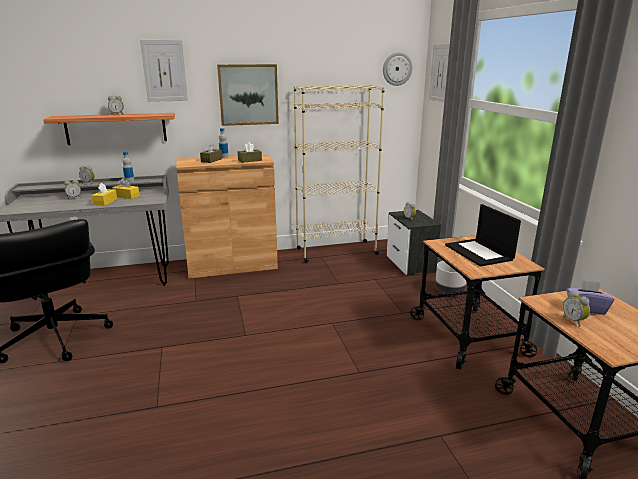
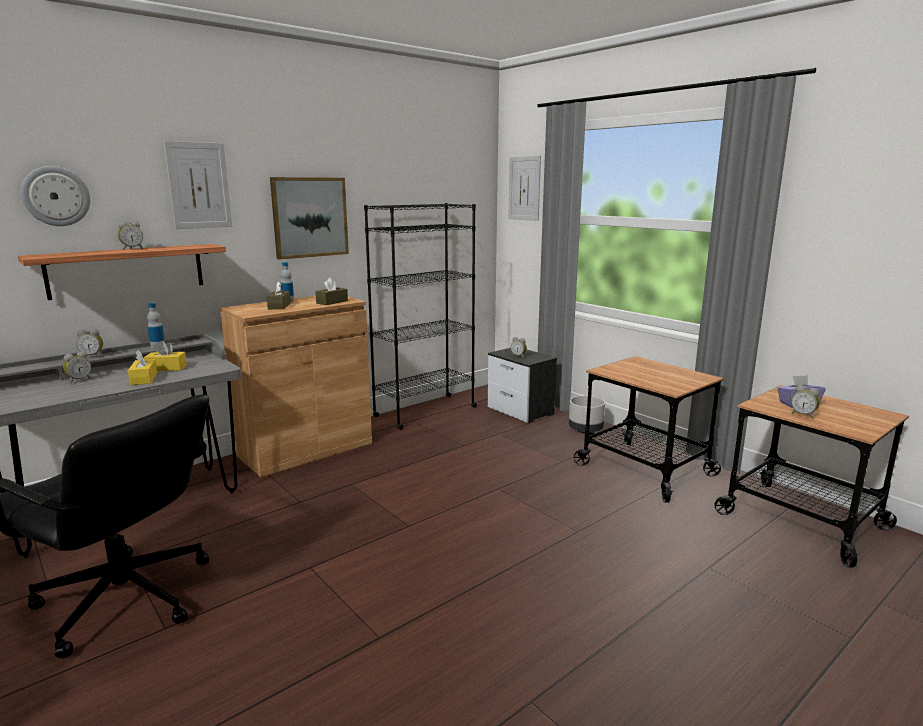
camera: 25 degrees left, 5 degrees down
(336, 251) = (425, 412): beige bookcase -> black bookcase
(397, 68) = (470, 184): wall clock -> wall clock (56, 196)
(479, 252) = (653, 373): laptop -> none

